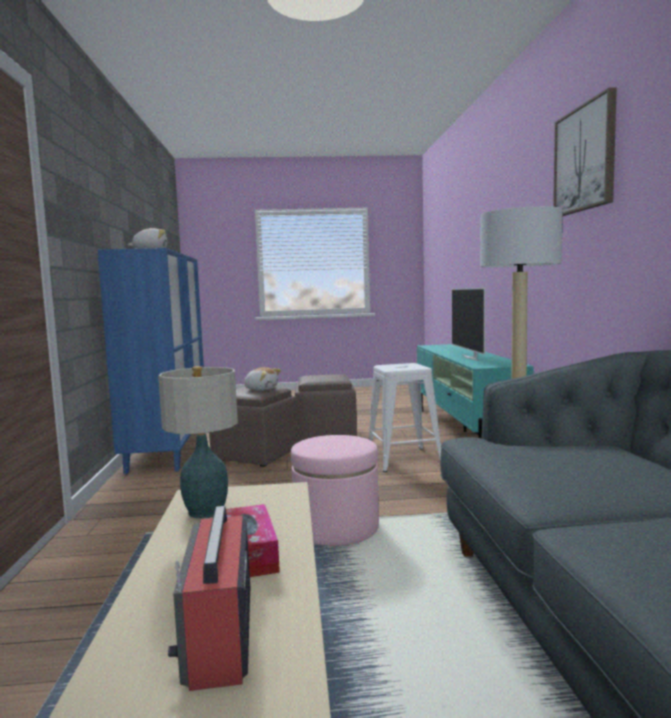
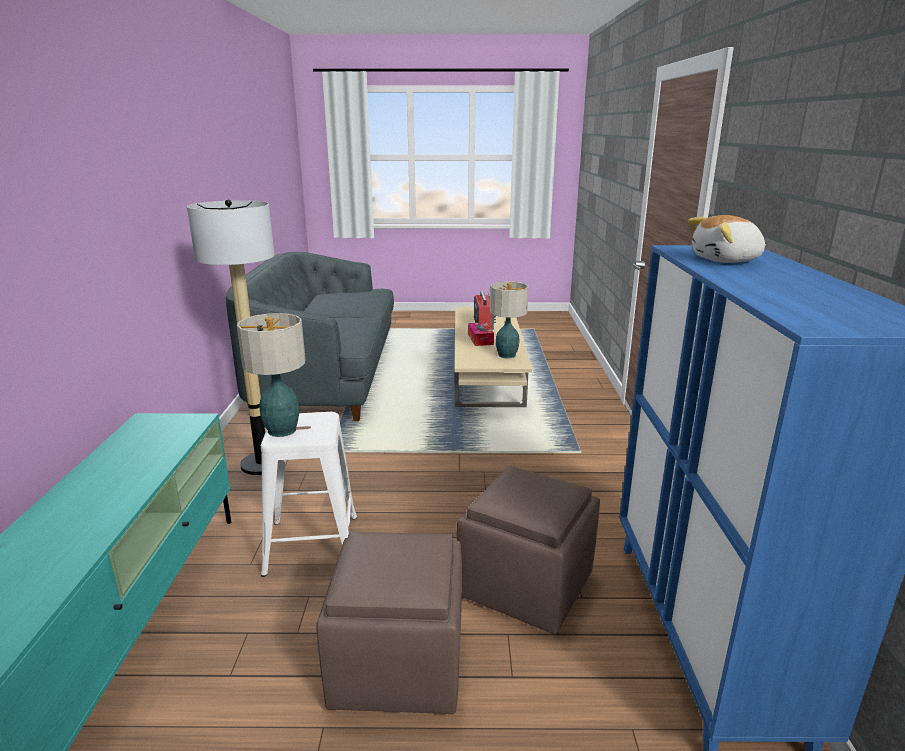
camera: 175 degrees left, 15 degrees up
(261, 389) = (516, 490): plush toy -> none
(336, 527) = (432, 445): pink ottoman -> none
(412, 365) = (281, 430): none -> table lamp
(471, 357) = (130, 469): television -> none
(585, 158) = (132, 146): picture -> none

